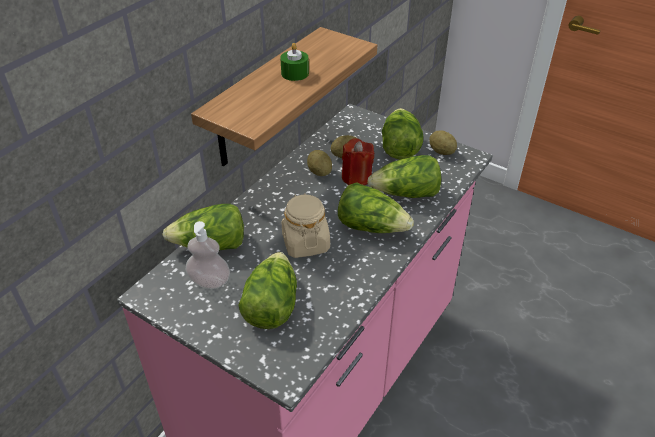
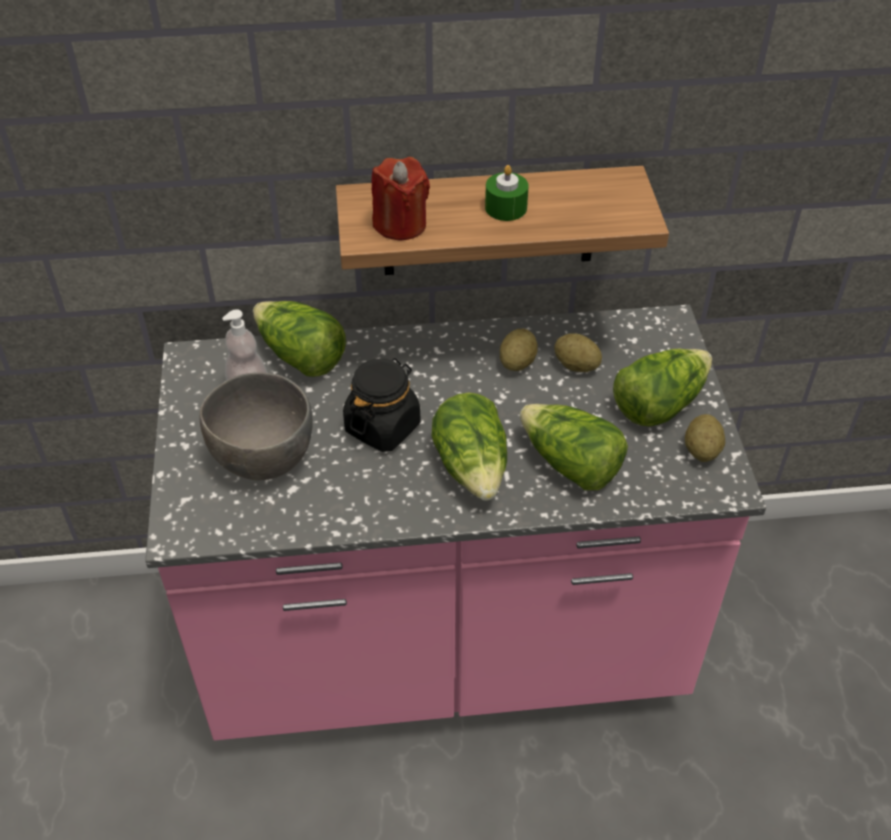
camera: 50 degrees right, 5 degrees up
(271, 305) = (262, 458): lettuce -> grey bowl
(305, 243) = (383, 427): beige jar -> black jar
(356, 177) = (547, 400): red candle -> red candle (400, 224)

